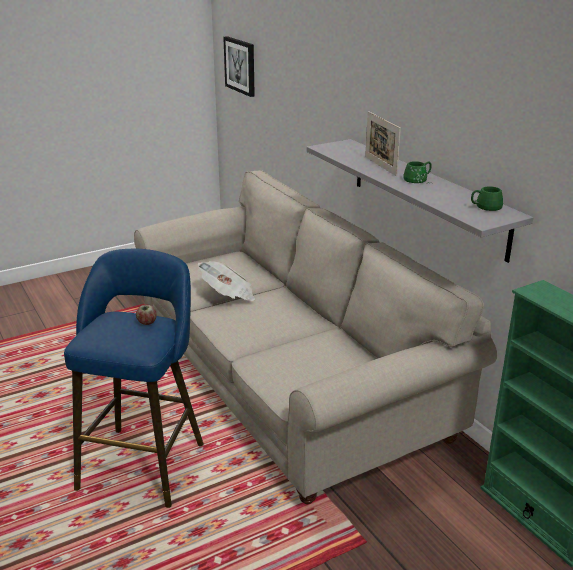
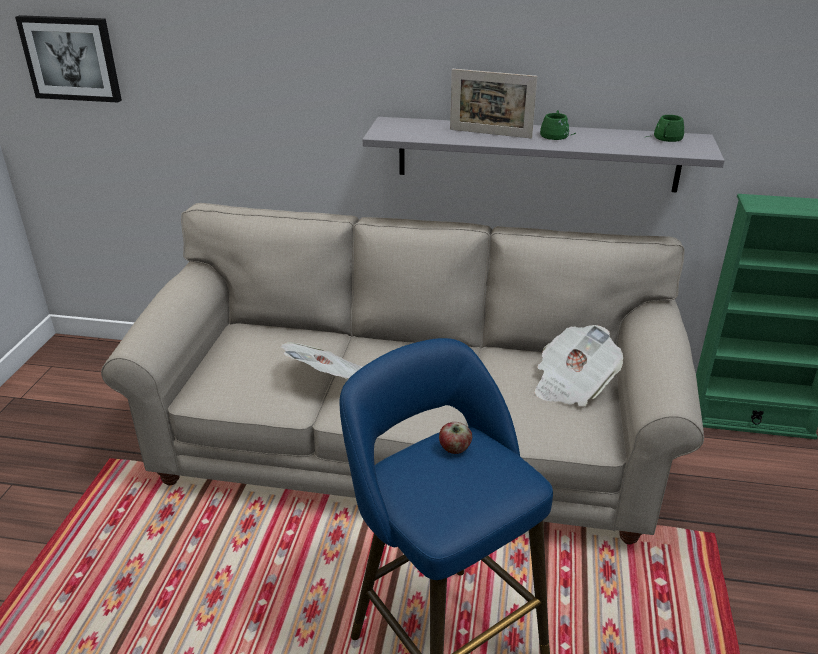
camera: 50 degrees left, 5 degrees up
(336, 368) = (572, 384): none -> newspaper

